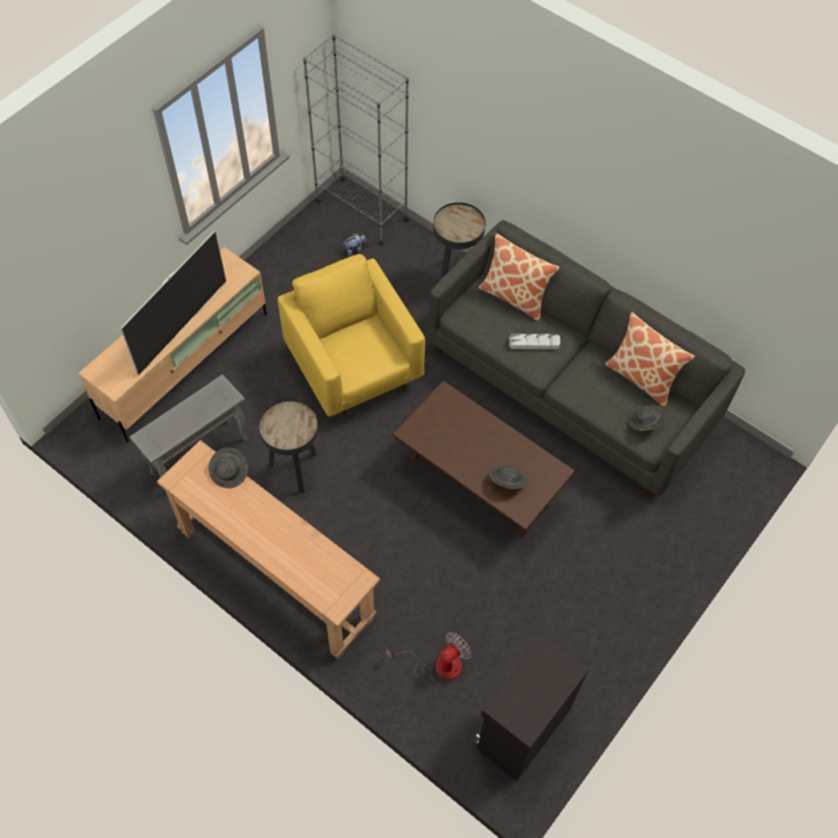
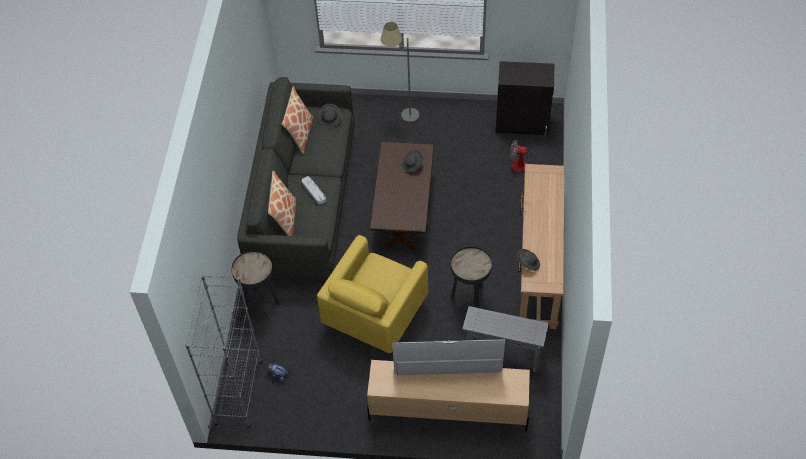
camera: 120 degrees left, 5 degrees down
(641, 575) = (402, 117): none -> grey floor lamp

